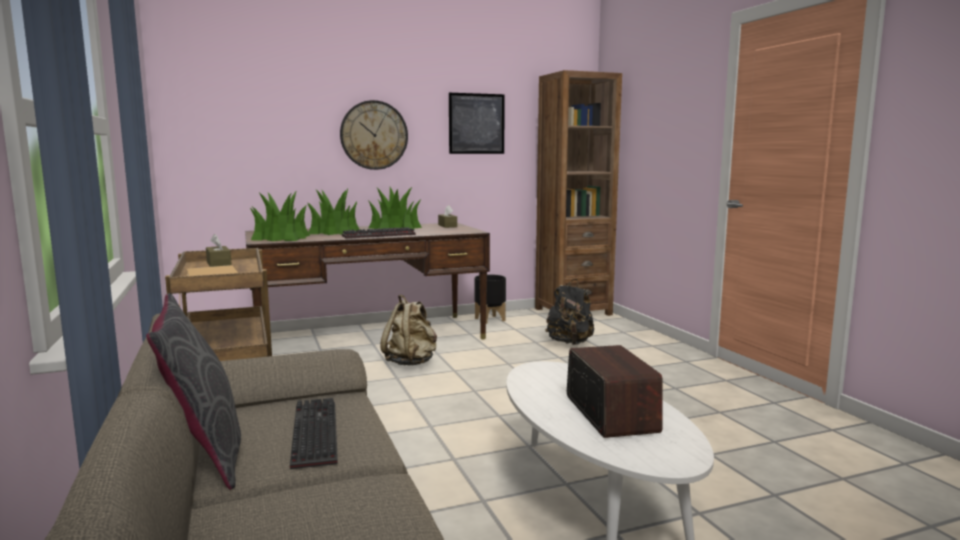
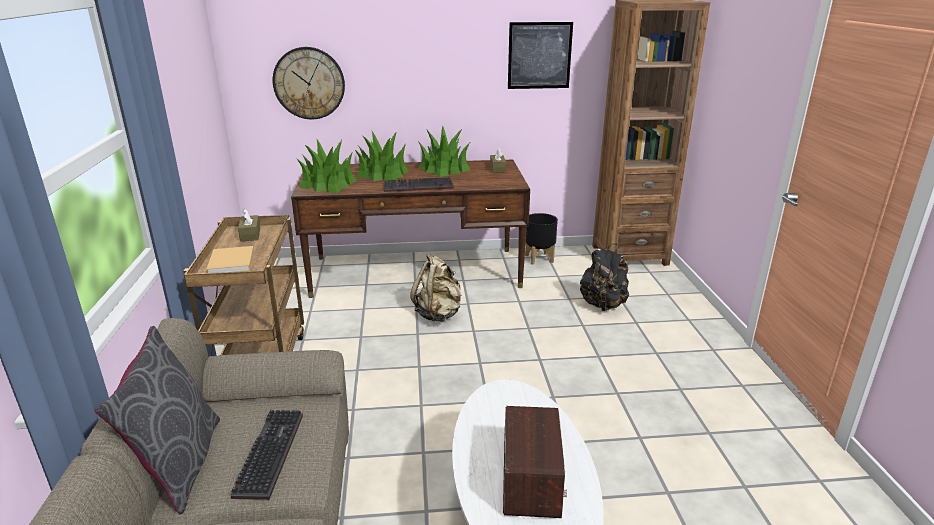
camera: 15 degrees right, 15 degrees up
(374, 135) = (428, 71): wall clock -> wall clock (309, 83)

